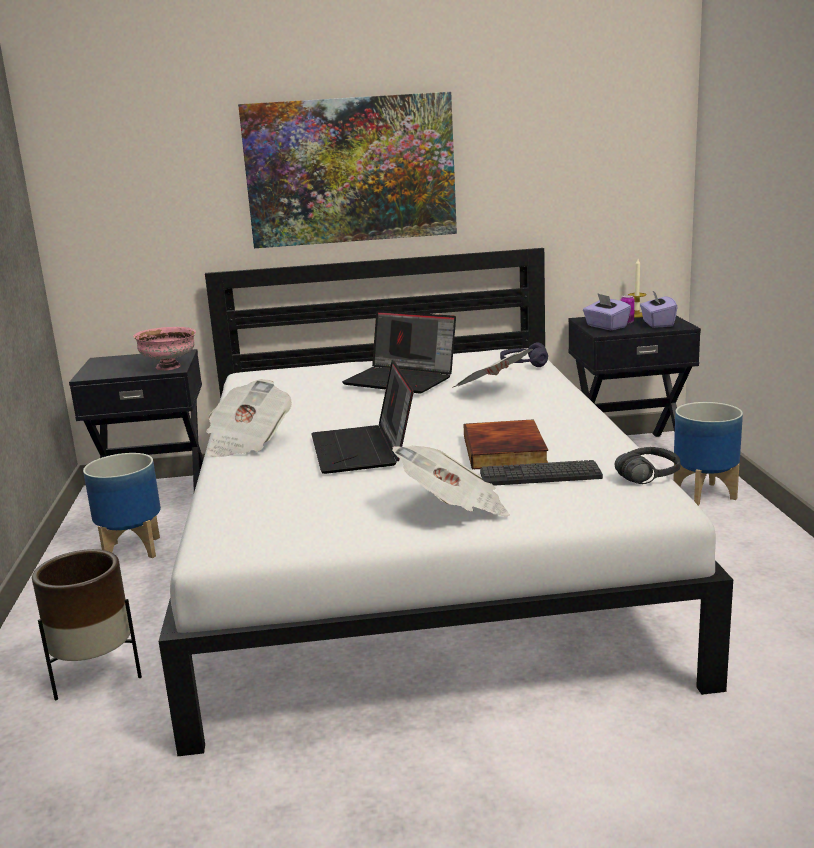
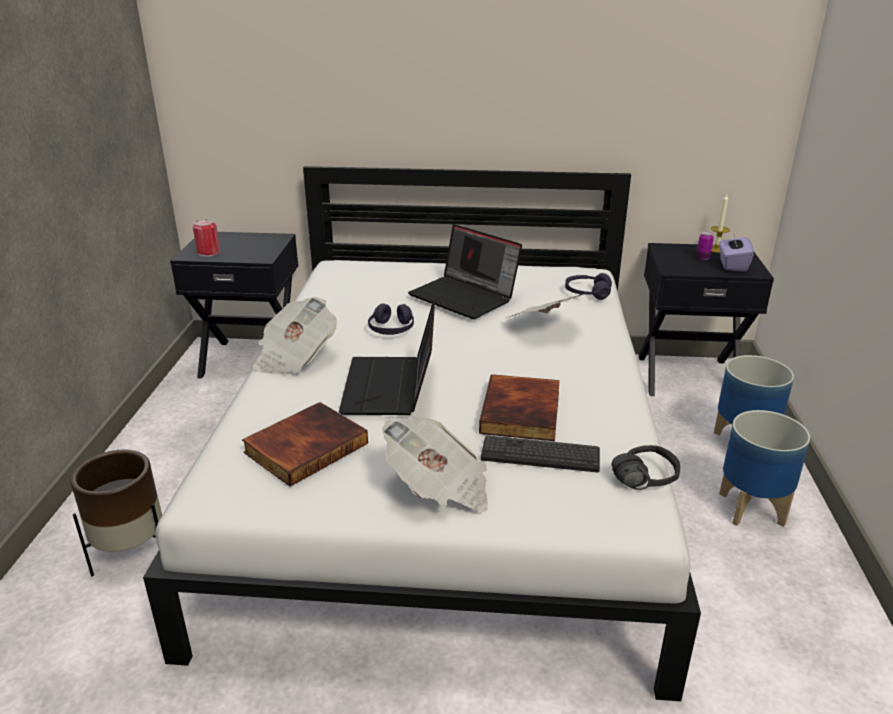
camera: 10 degrees right, 10 degrees up
(109, 371) = (208, 252): none -> can
(134, 549) = (212, 417): planter -> planter (752, 509)
(169, 367) = (260, 254): pink bowl -> none
(300, 500) = (305, 446): none -> book
(338, 411) = (391, 329): none -> purple headphones
(350, 170) = (447, 79): picture -> none
(606, 326) = (679, 261): purple tissue box -> none

